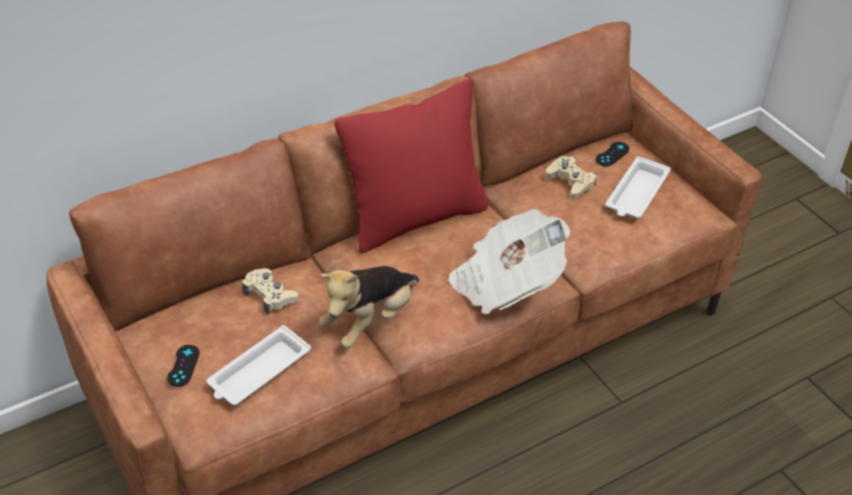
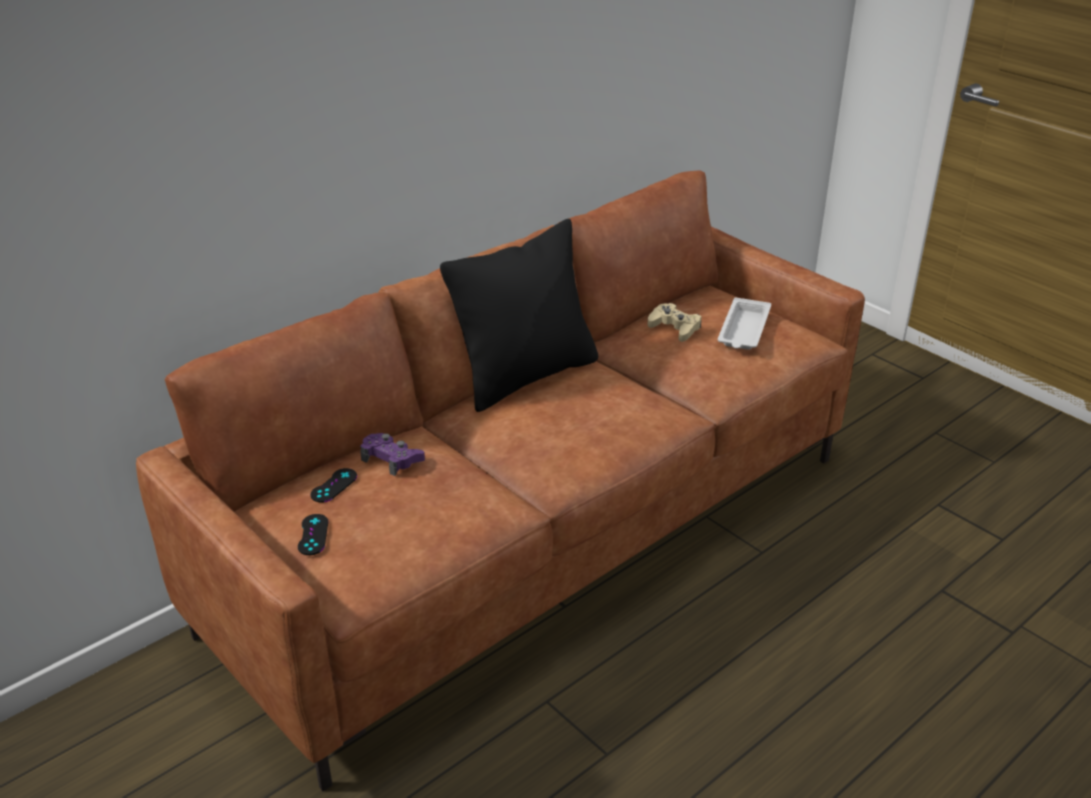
camera: 10 degrees left, 10 degrees down
(258, 372) = (400, 529): white tray -> none
(270, 295) = (392, 459): beige game controller -> purple game controller
(370, 321) = (507, 470): plush toy -> none
(415, 218) = (525, 376): red pillow -> black pillow
(506, 282) = (639, 418): newspaper -> none
(612, 154) = (707, 301): black game controller -> black game controller (334, 485)

